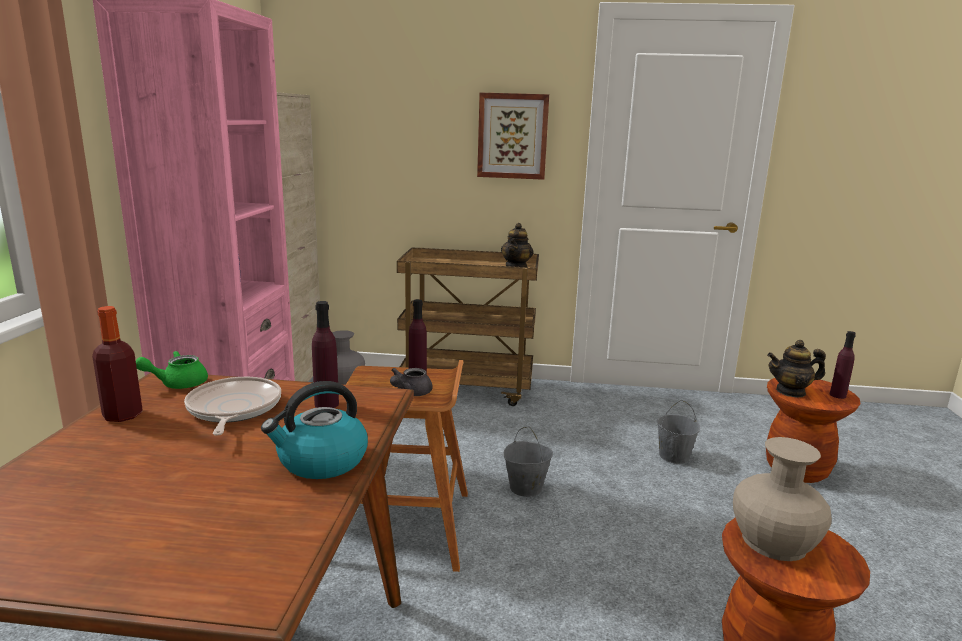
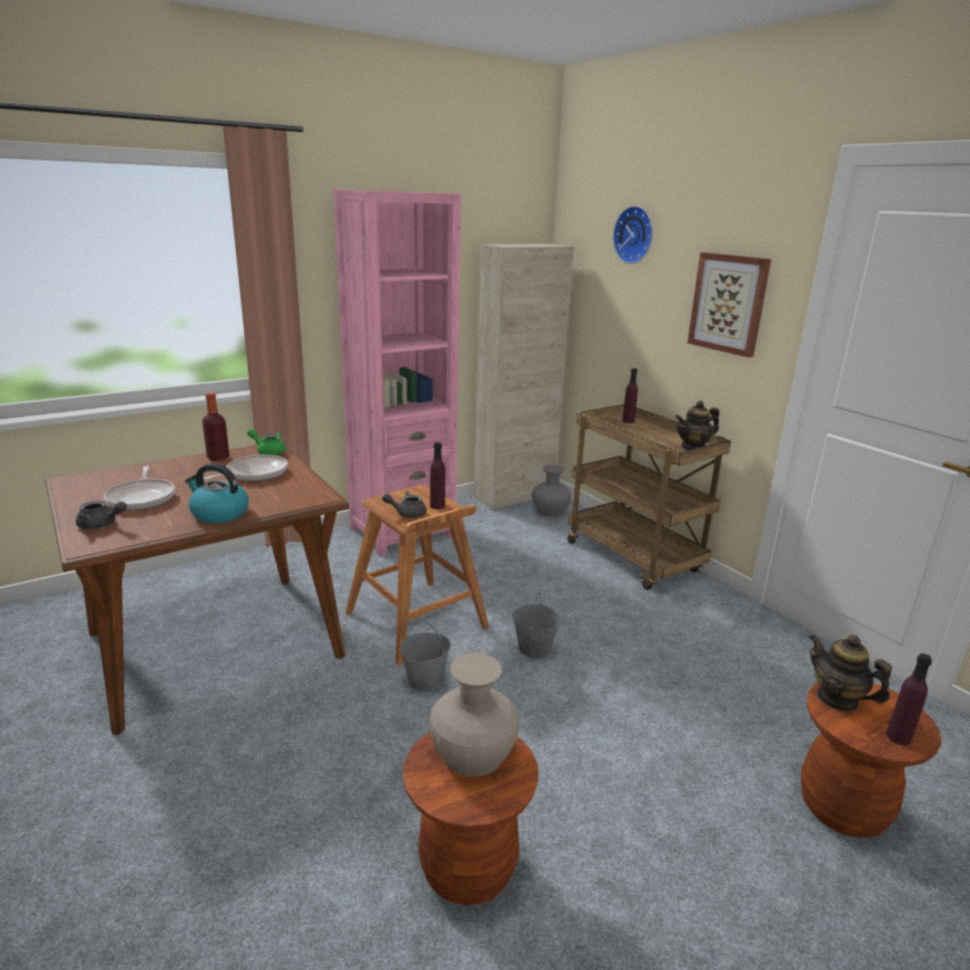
camera: 50 degrees right, 5 degrees up
(151, 503) = (142, 498): none -> frying pan
(192, 563) = (101, 525): none -> grey teapot
(326, 404) = (290, 489): purple bottle -> purple bottle (628, 421)
(392, 80) = (635, 235): none -> wall clock
(673, 456) = (715, 708): grey bucket -> grey bucket (426, 680)

